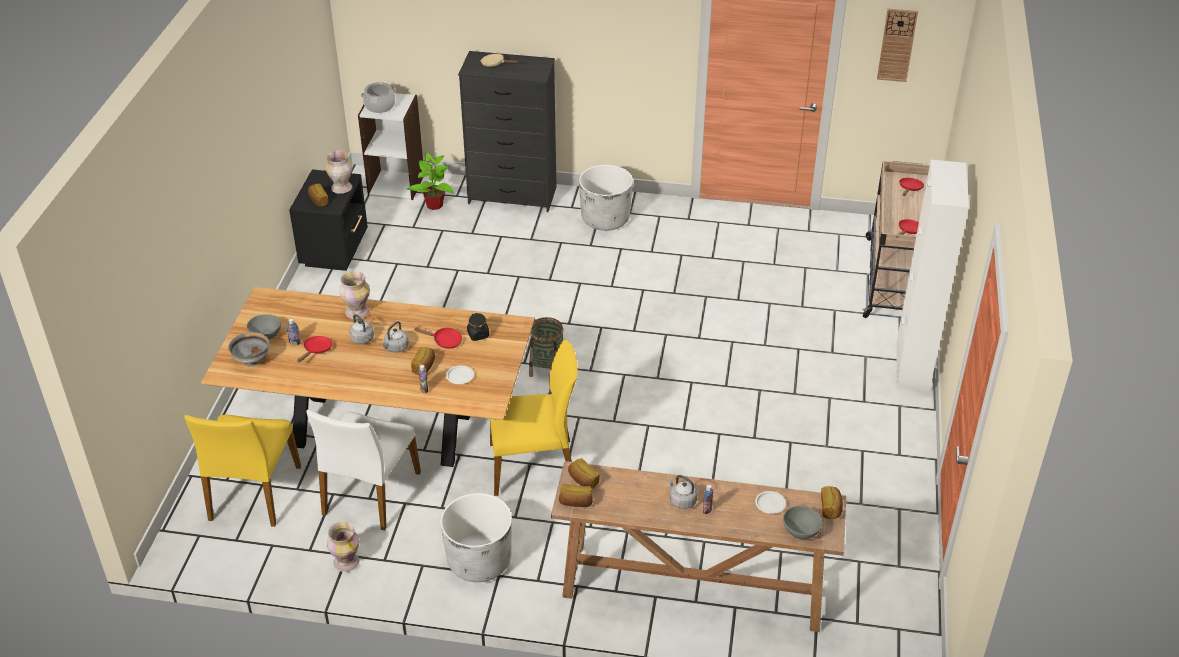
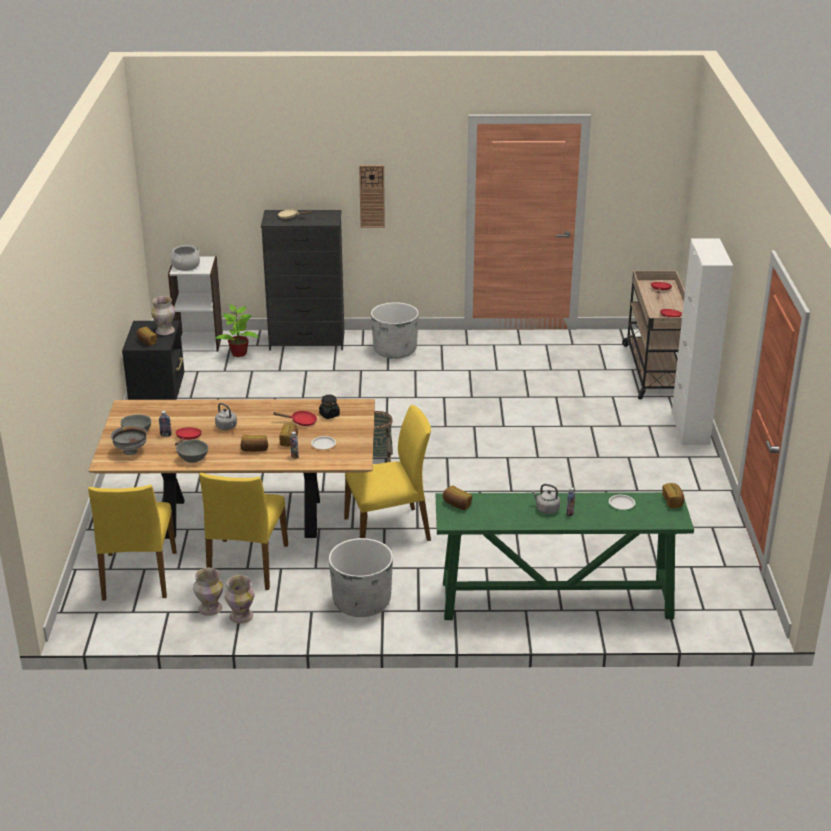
camera: 10 degrees left, 10 degrees down
(356, 312) = (215, 409): vase -> vase (209, 609)
(369, 493) = (246, 565): white chair -> yellow chair
(396, 348) = (259, 430): grey kettle -> none
(576, 502) = (456, 520): bread -> bread (254, 449)
(691, 587) = (555, 600): brown console table -> green console table
(800, 531) = (653, 519): grey bowl -> grey bowl (193, 458)
(897, 45) = (634, 171): wall clock -> wall clock (372, 196)

